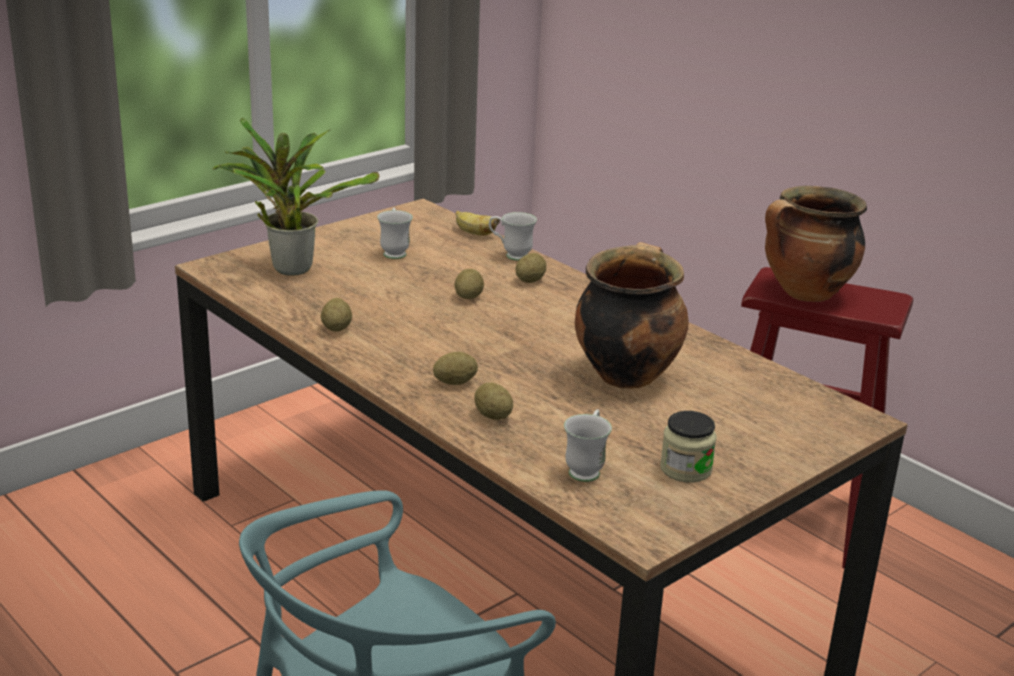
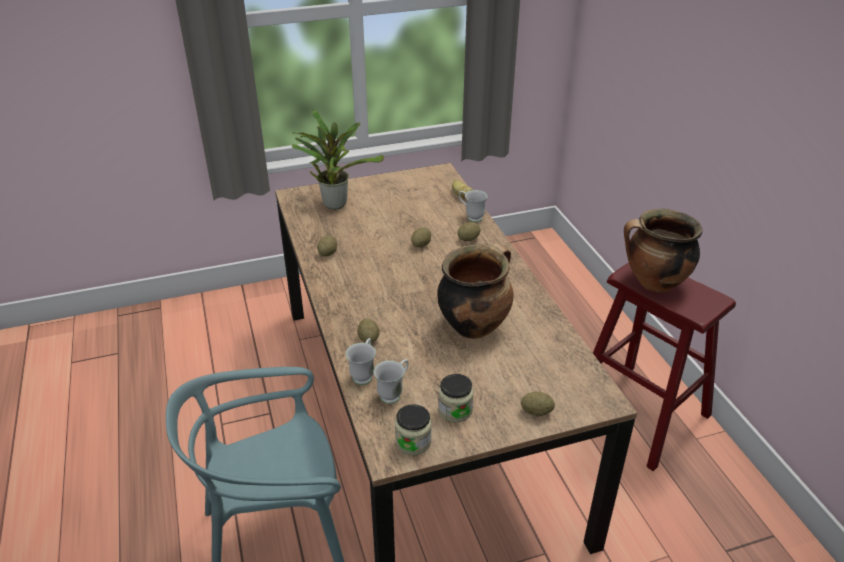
camera: 25 degrees right, 10 degrees up
(394, 252) = (402, 202): white mug -> white mug (364, 374)
(455, 382) = (365, 308): potato -> potato (536, 412)
(662, 515) = (413, 442): none -> jar

